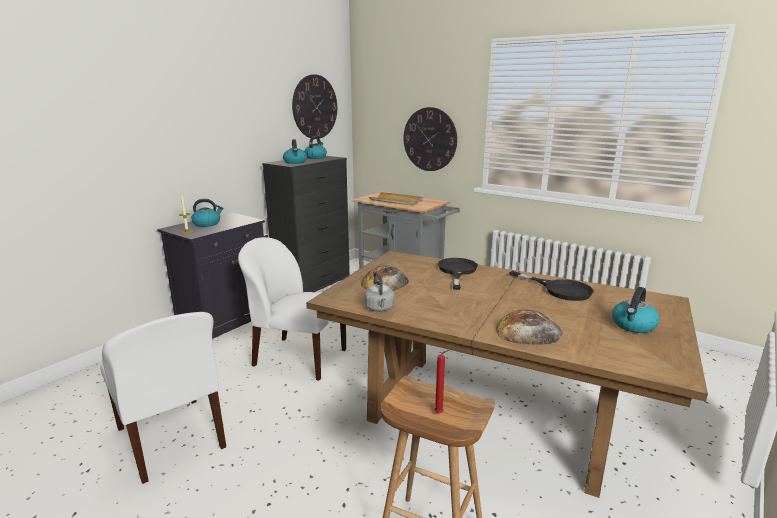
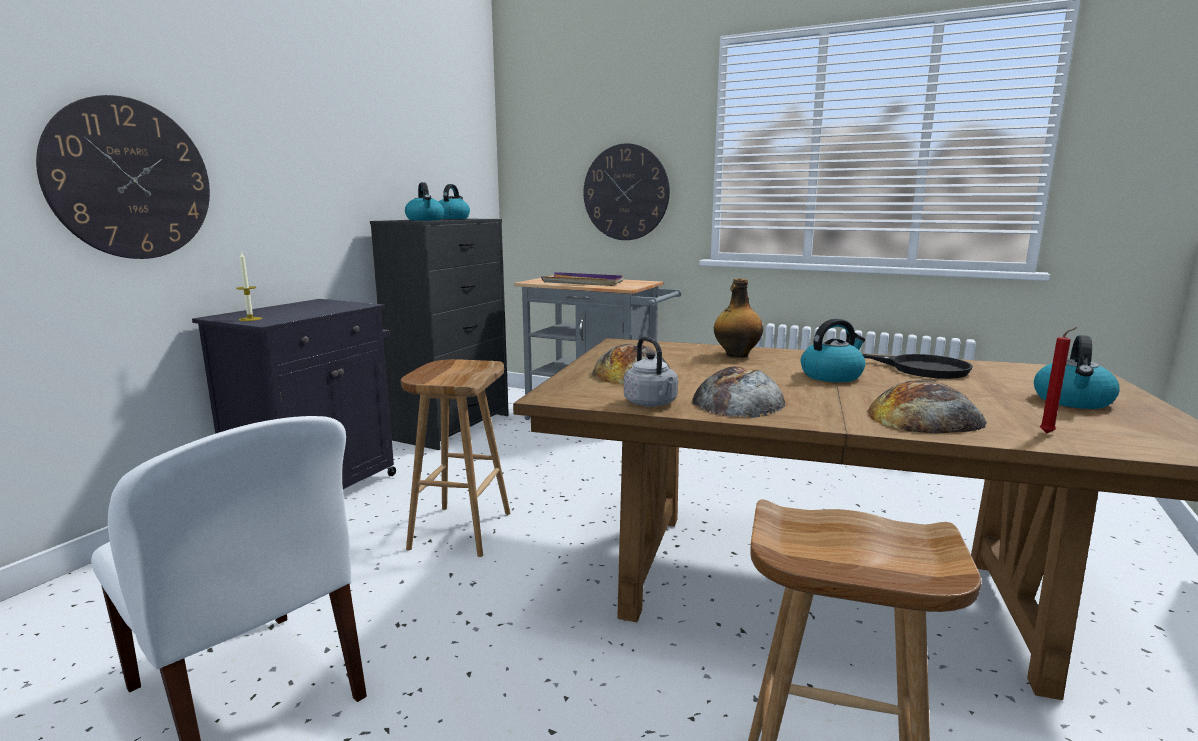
camera: 10 degrees left, 5 degrees down
(207, 224) = (284, 310): kettle -> kettle (832, 376)
(298, 357) = (460, 529): white chair -> brown stool
(315, 107) = (446, 144): wall clock -> wall clock (130, 179)
(396, 201) = (583, 282): beige tray -> purple tray
(430, 310) = (738, 400): none -> bread
(440, 413) = (875, 554): red candle -> red candle (1049, 433)
(457, 271) = (736, 355): black frying pan -> bottle

